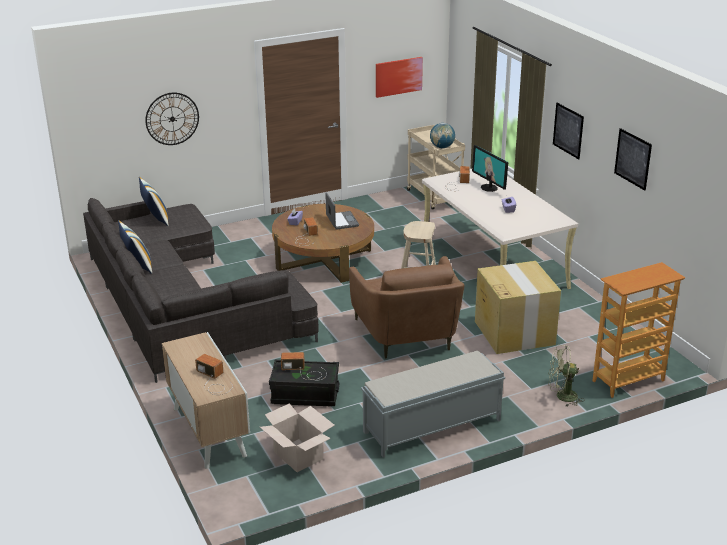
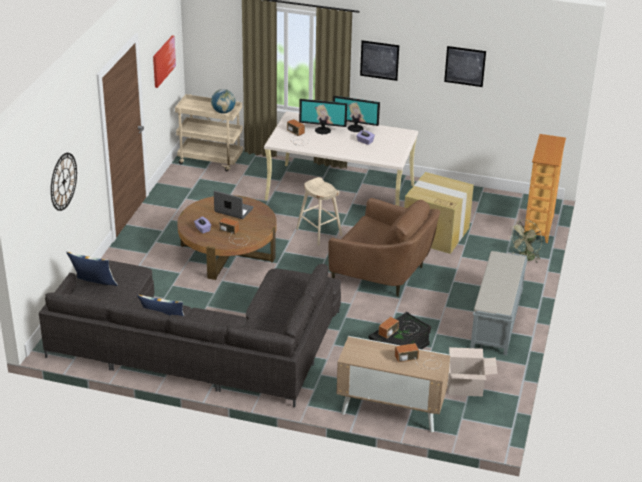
camera: 50 degrees left, 5 degrees up
(521, 197) = (355, 128): none -> monitor

